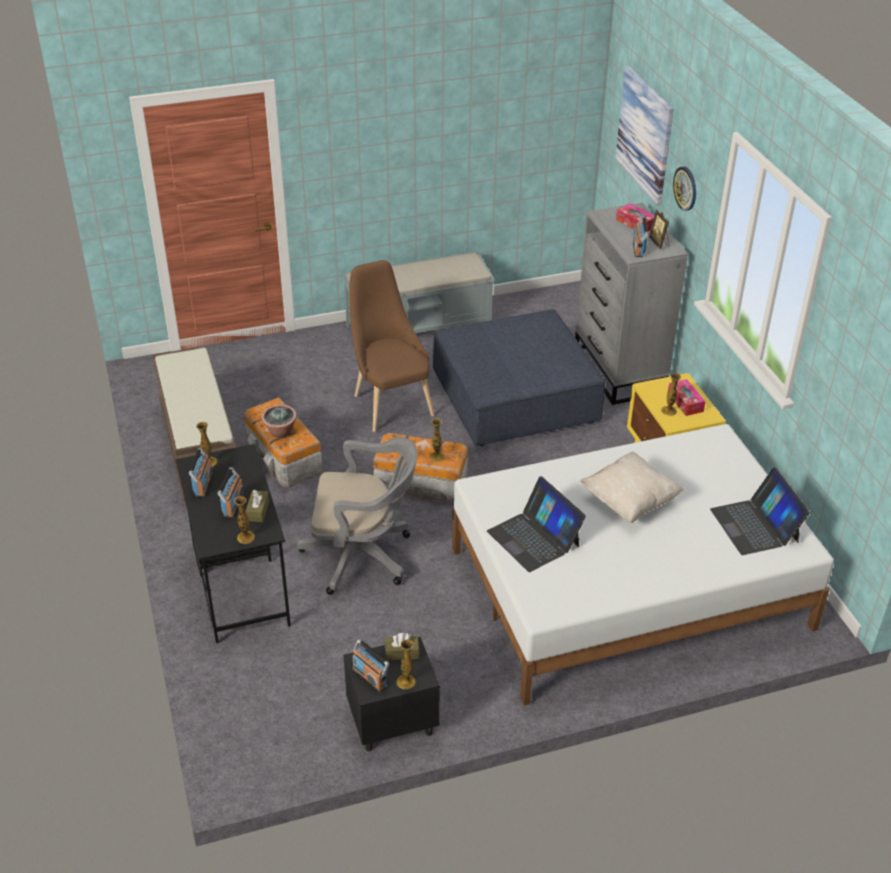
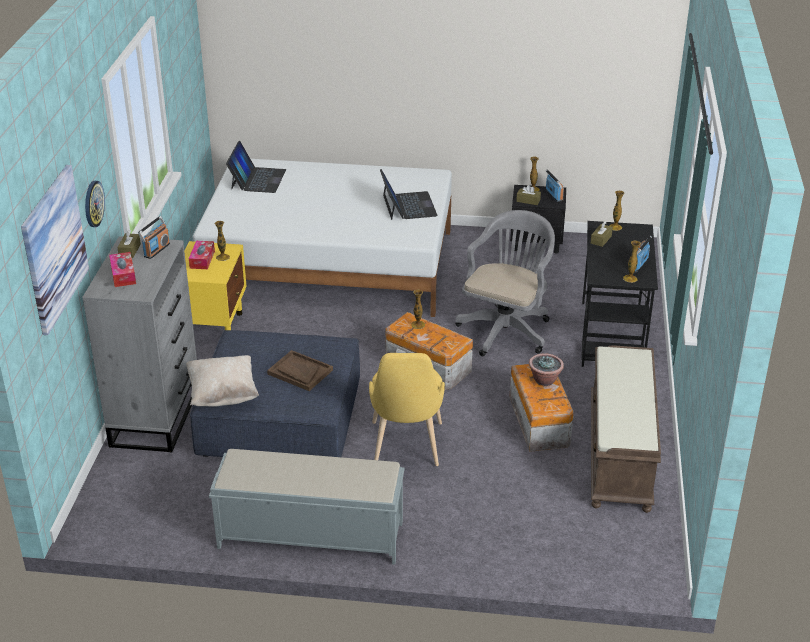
camera: 155 degrees left, 5 degrees down
(233, 505) = (618, 247): radio -> none
(363, 556) = (506, 329): grey office chair -> grey office chair turned 90 degrees clockwise
(390, 402) = (406, 448): brown chair -> yellow chair
(497, 355) = (300, 372): none -> brown tray
(629, 502) = (323, 208): beige pillow -> beige pillow (223, 395)
(659, 243) = (129, 250): picture frame -> brown tissue box

